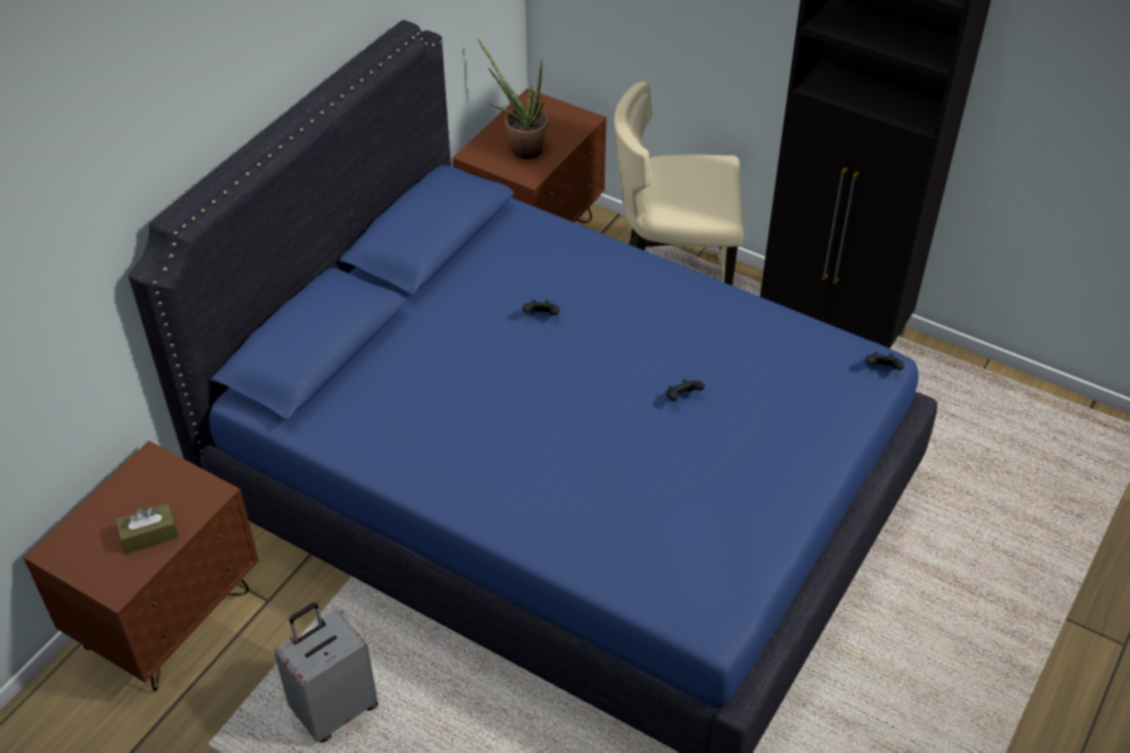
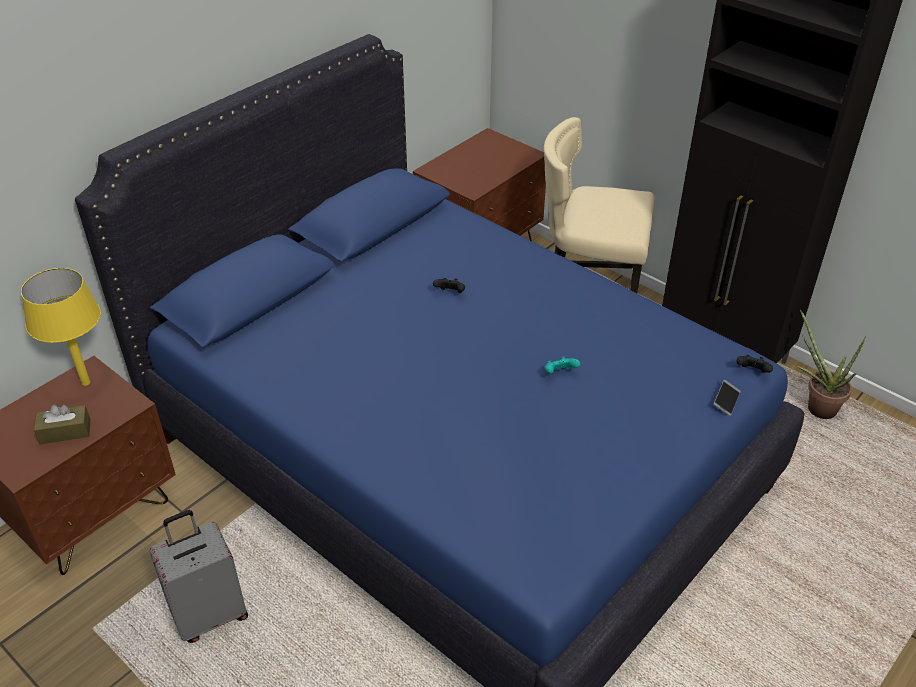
camera: 10 degrees right, 5 degrees down
(151, 474) = (85, 382): none -> yellow table lamp
(521, 147) = (471, 169): potted plant -> potted plant (815, 406)
(682, 398) = (559, 374): black game controller -> turquoise game controller
(860, 406) = (726, 401): none -> phone

